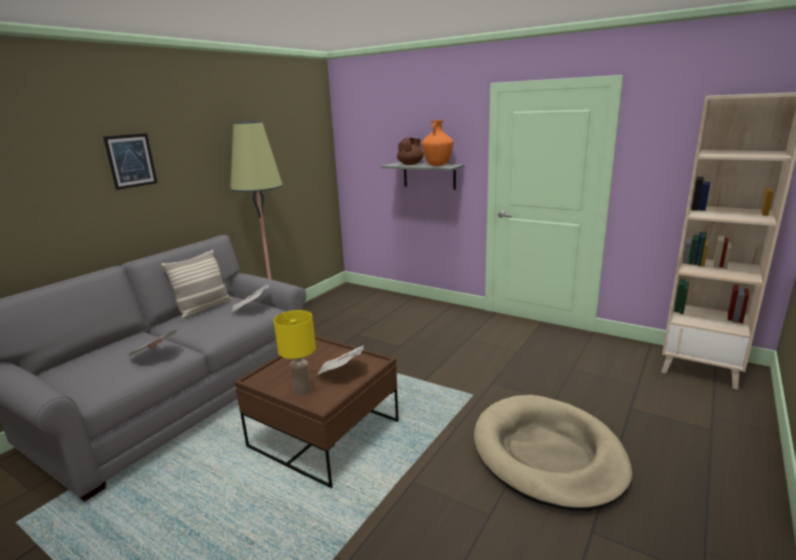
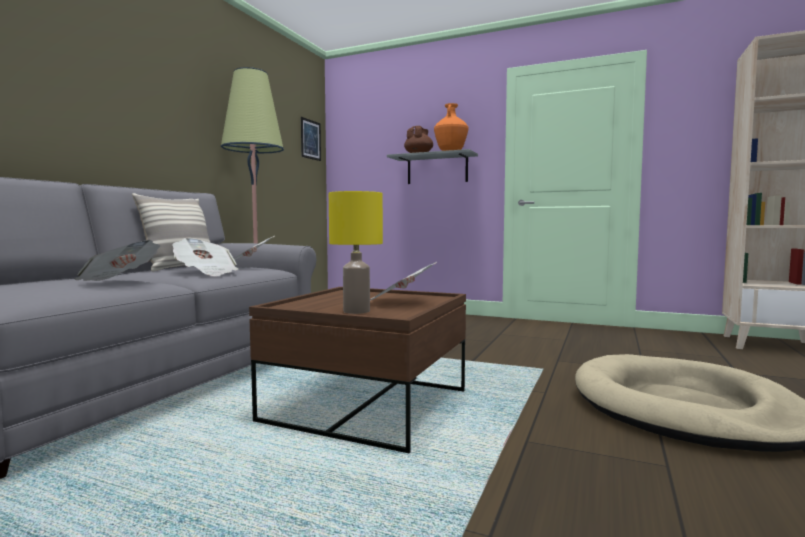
camera: 10 degrees left, 15 degrees down
(131, 161) = (108, 70): picture -> picture (310, 139)
(217, 327) = (206, 273): none -> newspaper

